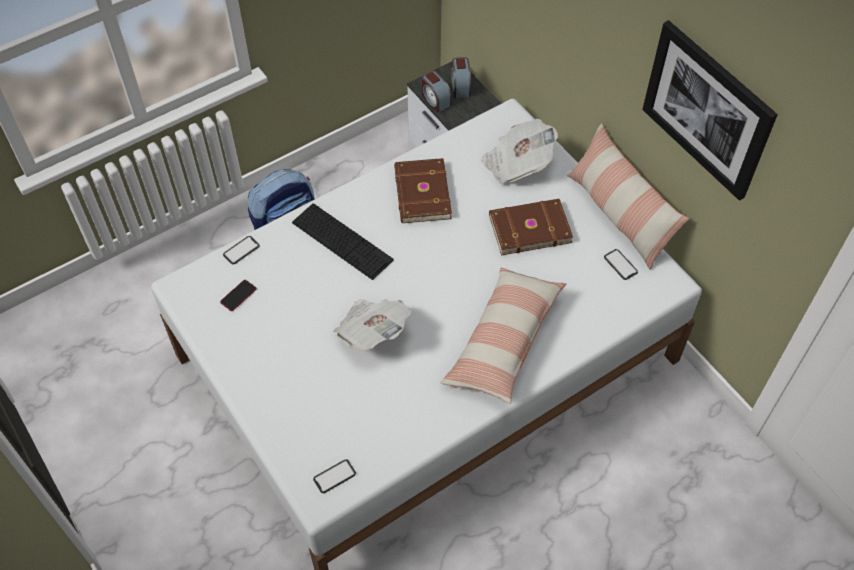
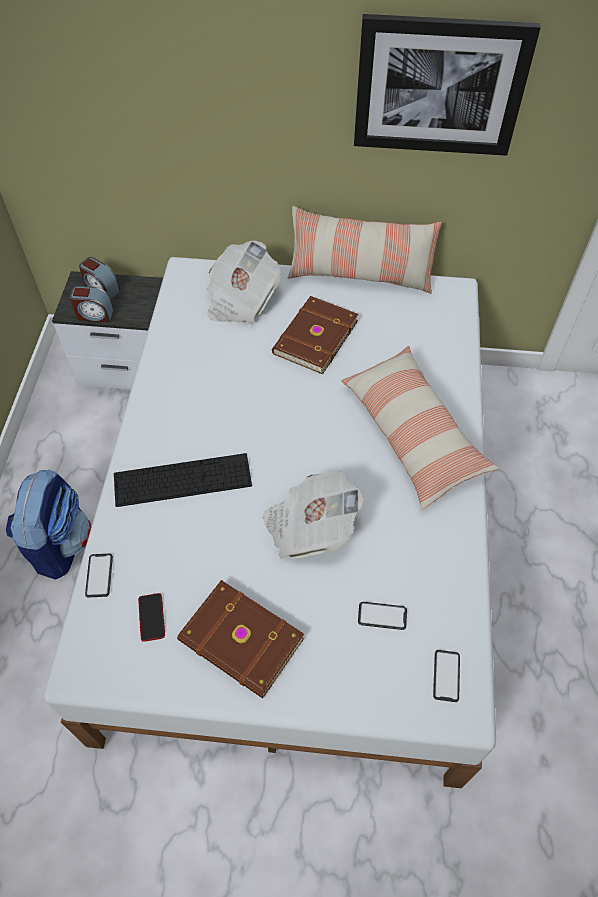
camera: 50 degrees left, 0 degrees up
(421, 194) = (197, 384): brown book -> brown book (240, 642)
(620, 265) = (409, 307): phone -> phone (382, 616)

